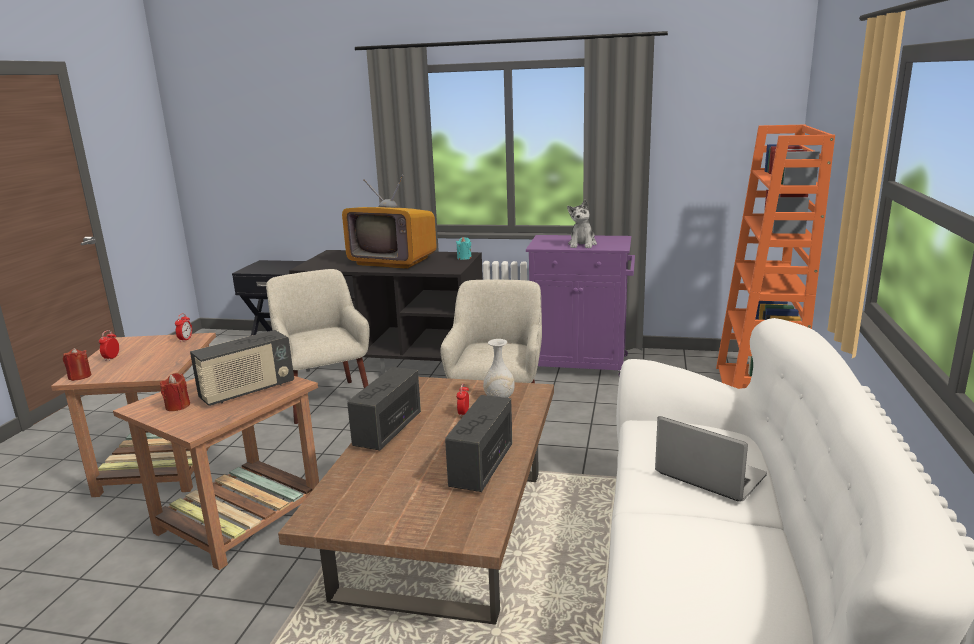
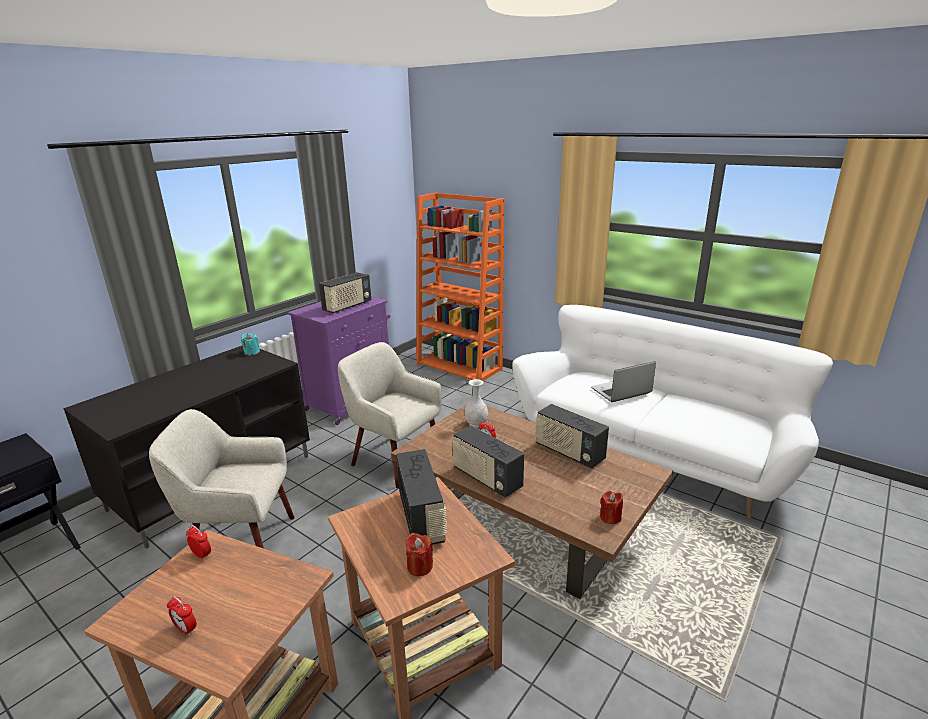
camera: 65 degrees left, 5 degrees up
(79, 376) = (227, 663): red candle -> red candle (610, 517)
(393, 261) = (197, 382): television -> none
(582, 244) = (347, 306): plush toy -> radio

